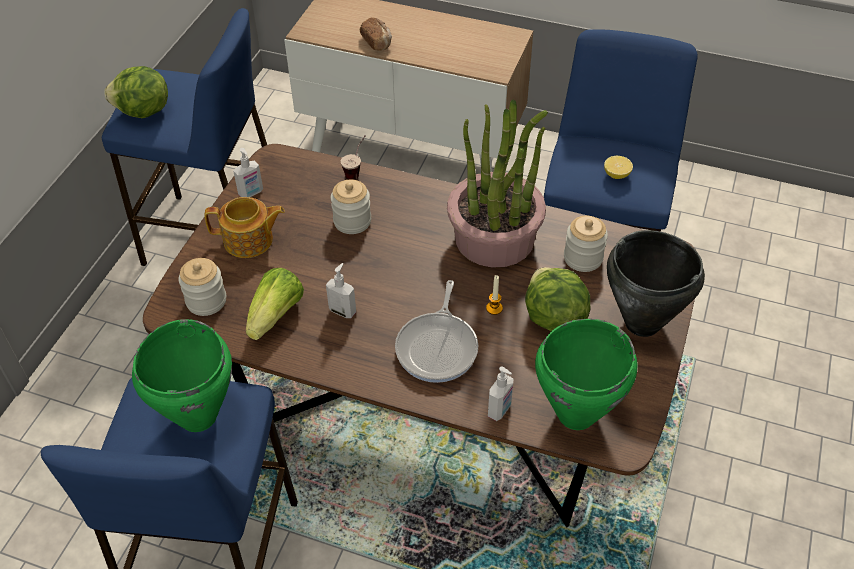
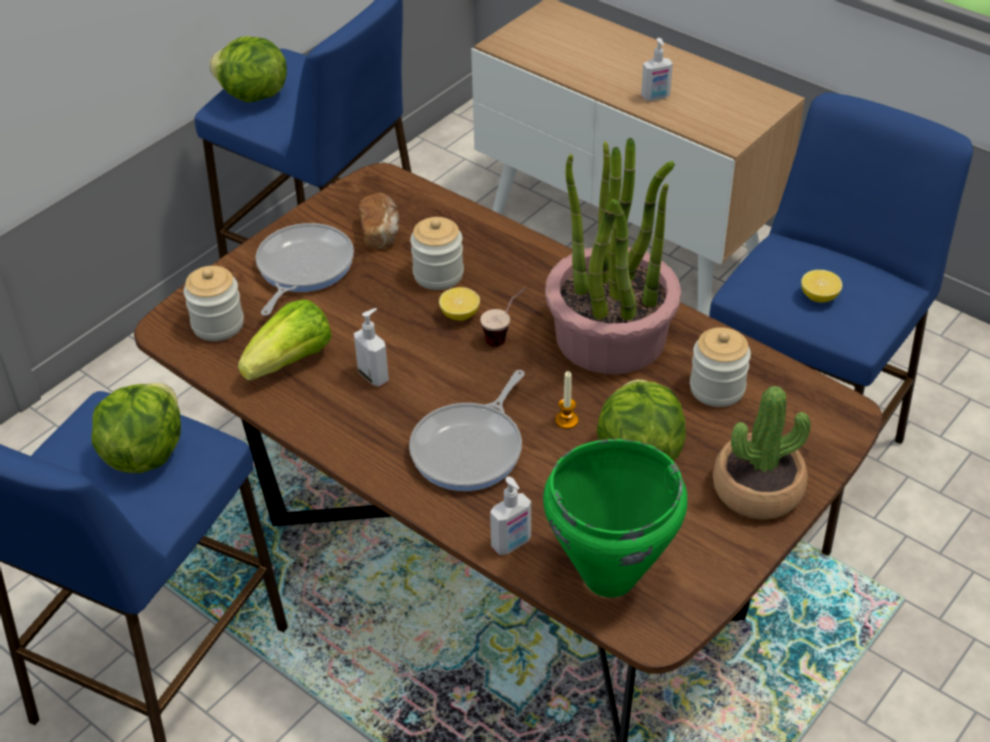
camera: 20 degrees right, 5 degrees down
(197, 417) = (144, 452): green cooking pot -> lettuce
(249, 240) = (302, 268): teapot -> frying pan
(251, 193) = (331, 214): soap dispenser -> soap dispenser (655, 97)
(356, 171) = (473, 216): cup -> cup (505, 335)
(377, 42) = (587, 73): bread -> bread (381, 232)
(382, 248) = (460, 315): none -> lemon
(642, 324) = (757, 489): black cooking pot -> potted plant

